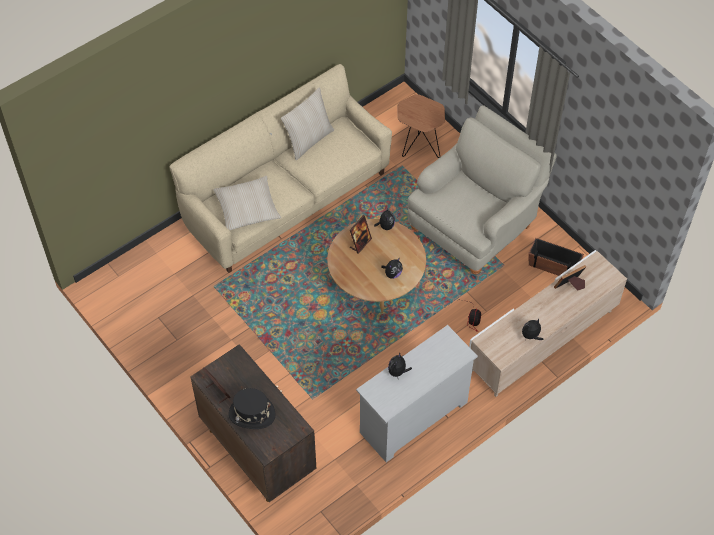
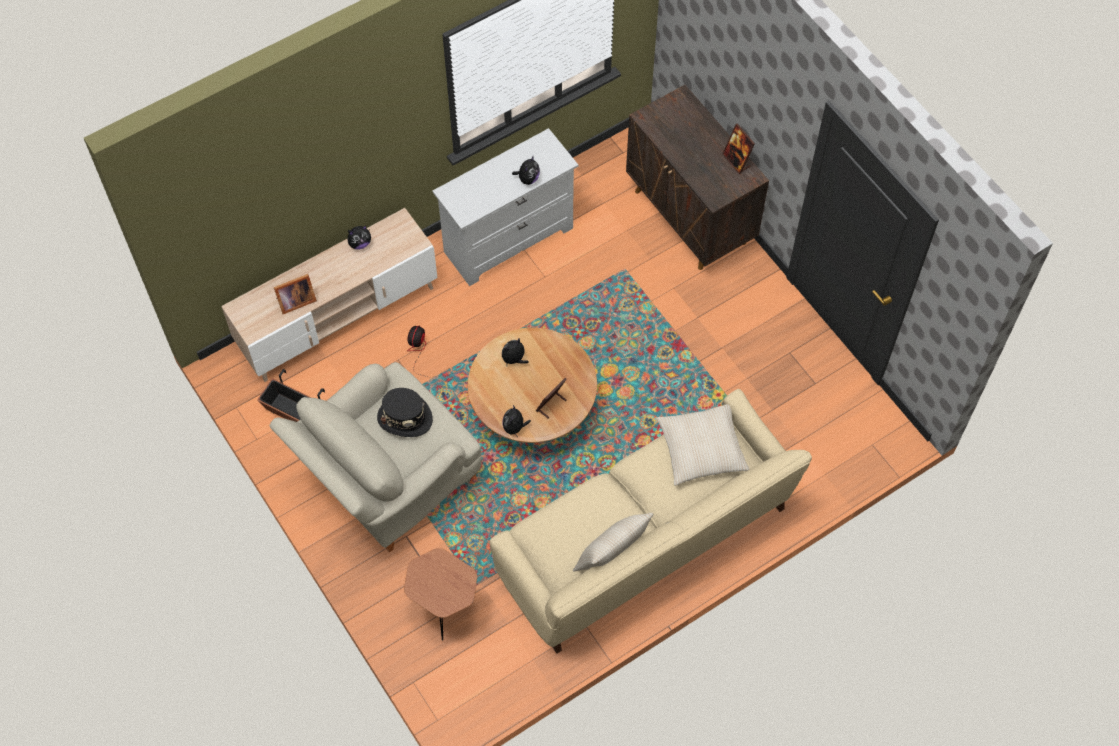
camera: 175 degrees left, 5 degrees up
(252, 414) = (698, 135): black hat -> black hat (405, 418)

